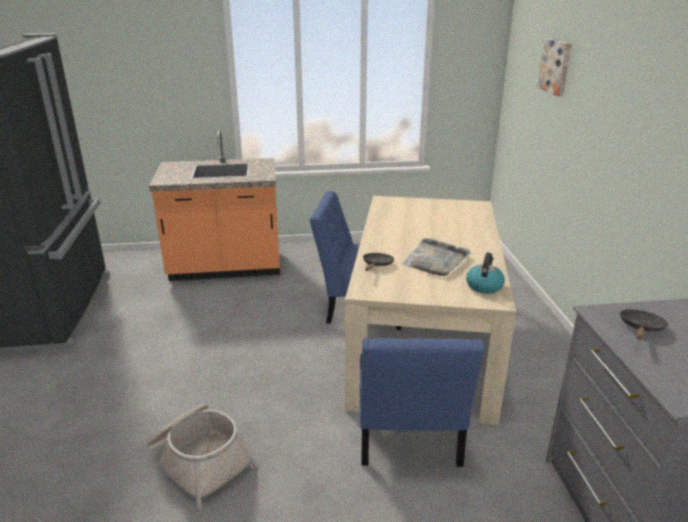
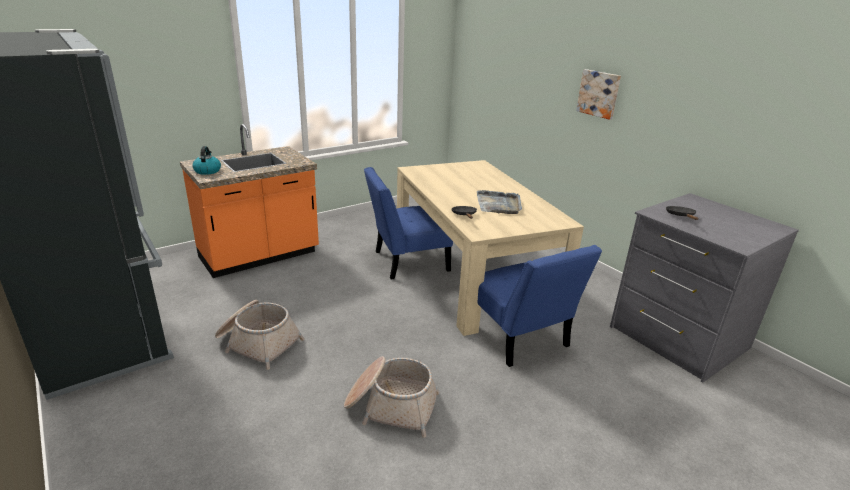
camera: 30 degrees left, 0 degrees up
(147, 354) = (258, 343): none -> basket
(484, 285) = (548, 215): kettle -> kettle (207, 171)
(556, 66) = (517, 53): picture -> picture (599, 93)

